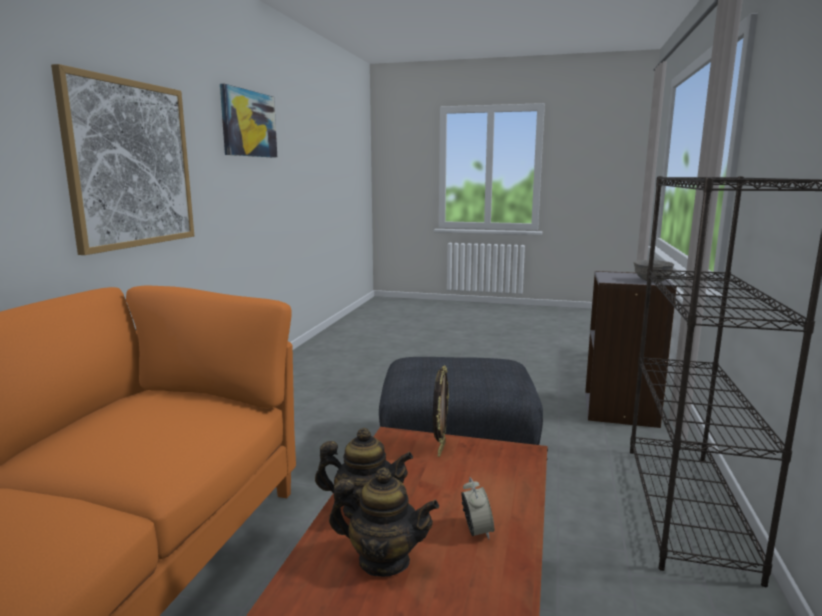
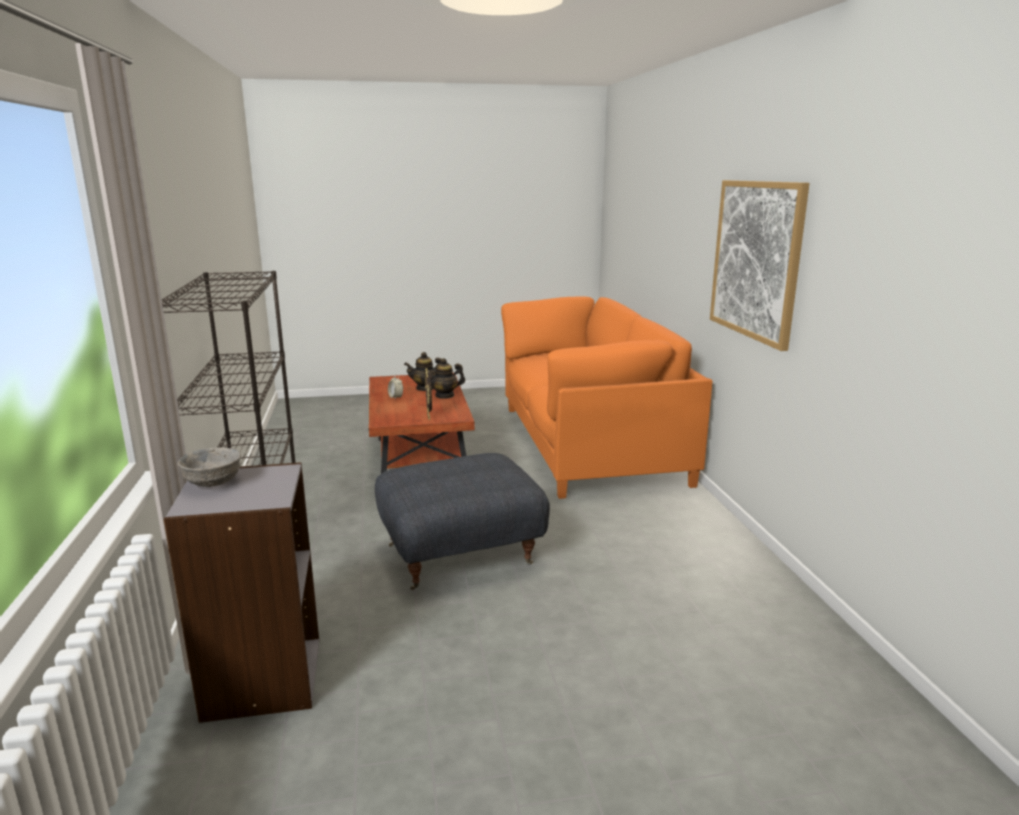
camera: 155 degrees right, 5 degrees up
(248, 124) = (924, 218): picture -> none

